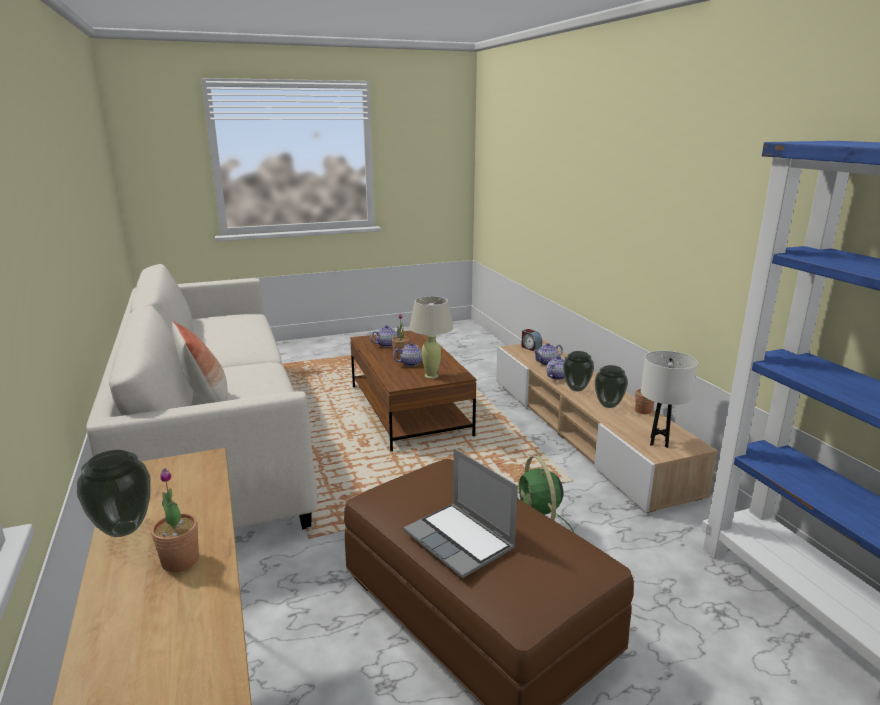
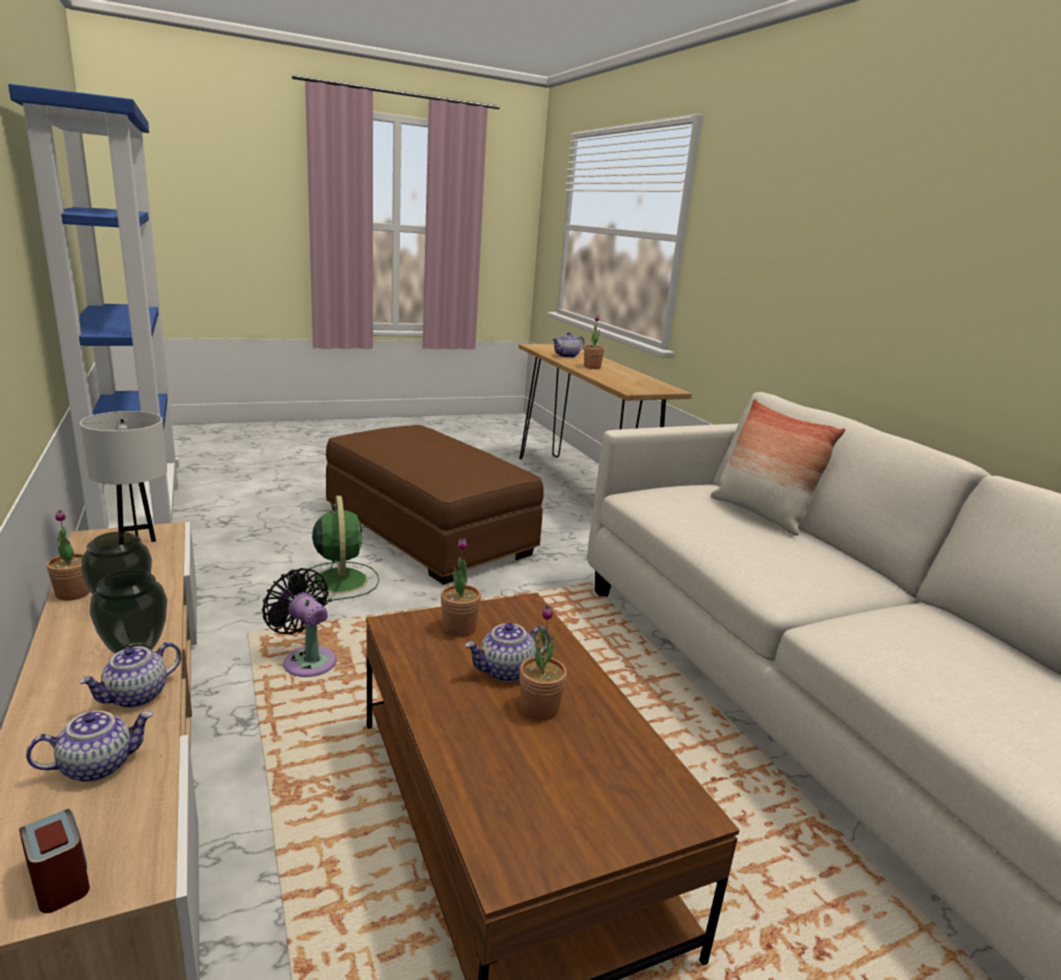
camera: 175 degrees right, 0 degrees up
(124, 529) = (634, 375): vase -> none
(387, 344) = (594, 769): teapot -> teapot (567, 356)
(431, 375) = (459, 628): beige table lamp -> potted plant
(461, 541) = (445, 445): laptop -> none
(523, 466) = (307, 660): none -> black fan

